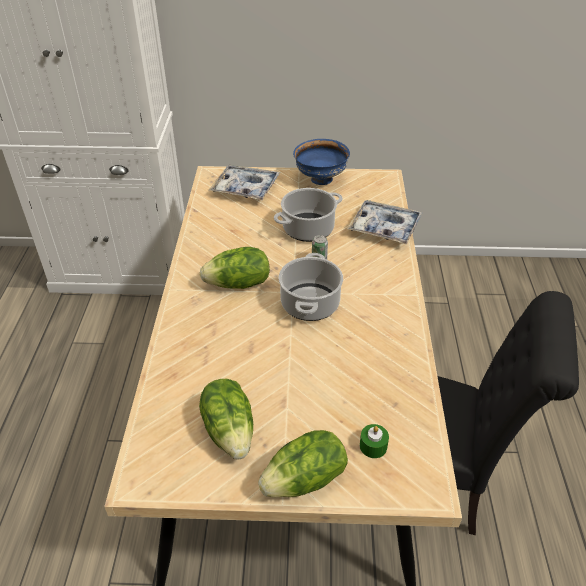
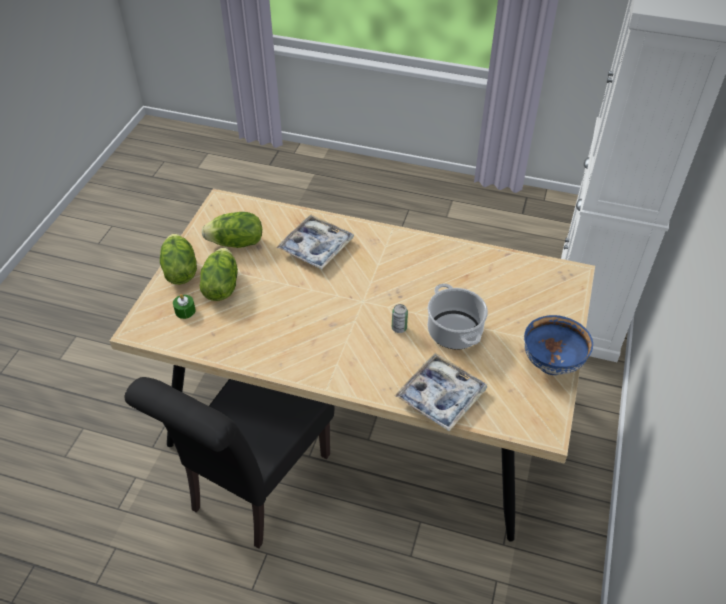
camera: 105 degrees right, 5 degrees up
(238, 284) = (385, 268): lettuce -> lettuce (220, 286)
(245, 188) = (541, 296): tray -> tray (316, 247)
(309, 303) = (343, 309): cooking pot -> none

